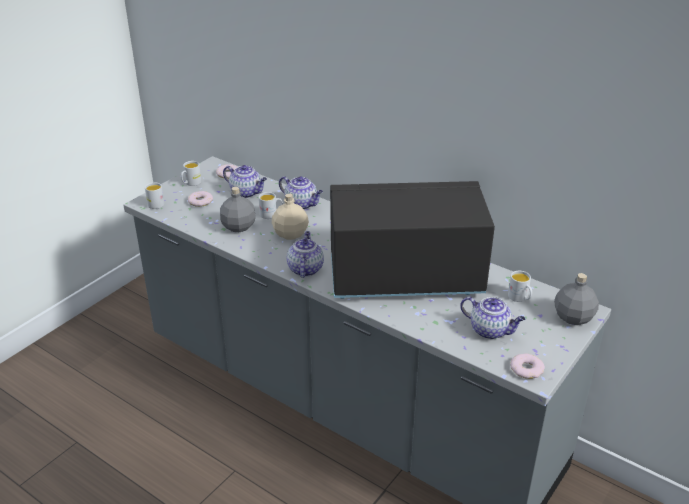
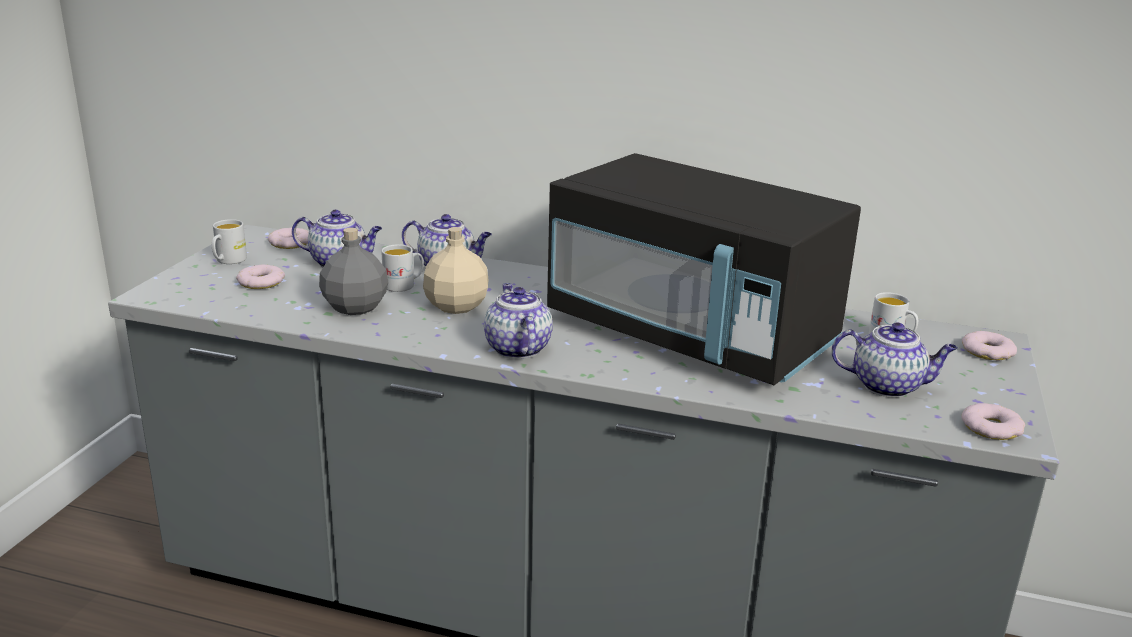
camera: 20 degrees left, 10 degrees down
(154, 203) = (172, 294): white mug -> none
(404, 276) = (691, 335): black microwave -> black microwave turned 120 degrees counterclockwise
(572, 317) = (988, 351): grey bottle -> donut

